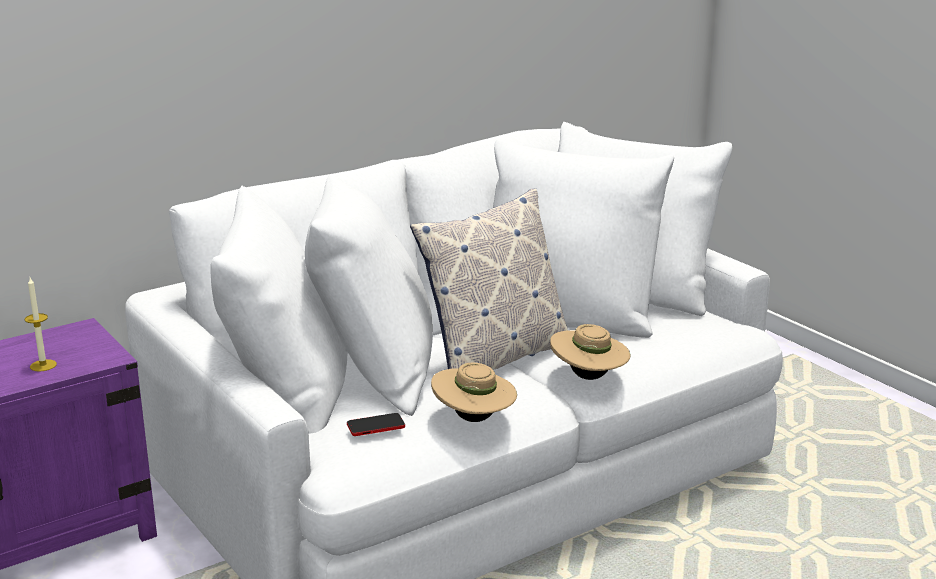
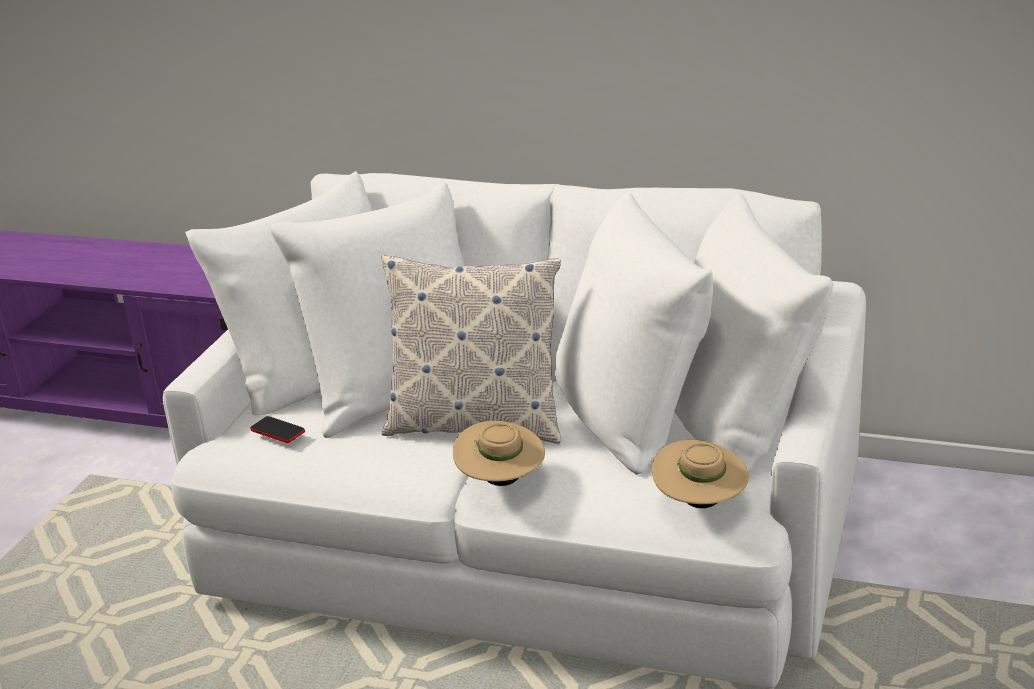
camera: 55 degrees right, 5 degrees up
(43, 365) = (197, 278): candle -> none
(474, 419) = (350, 465): beige hat -> beige hat (700, 503)

